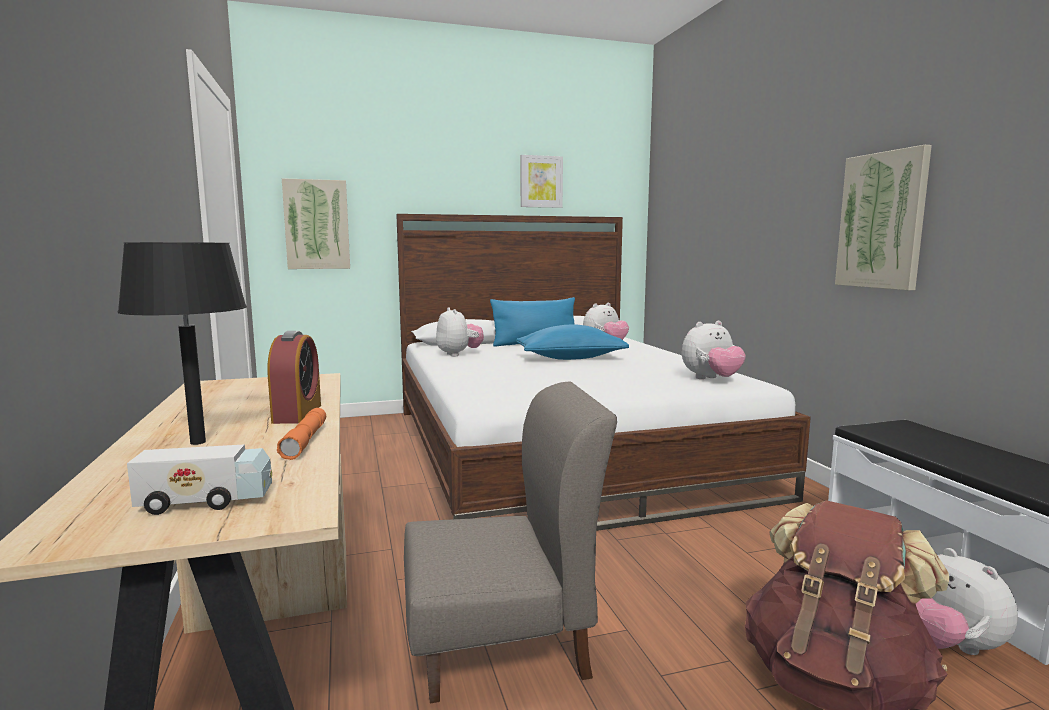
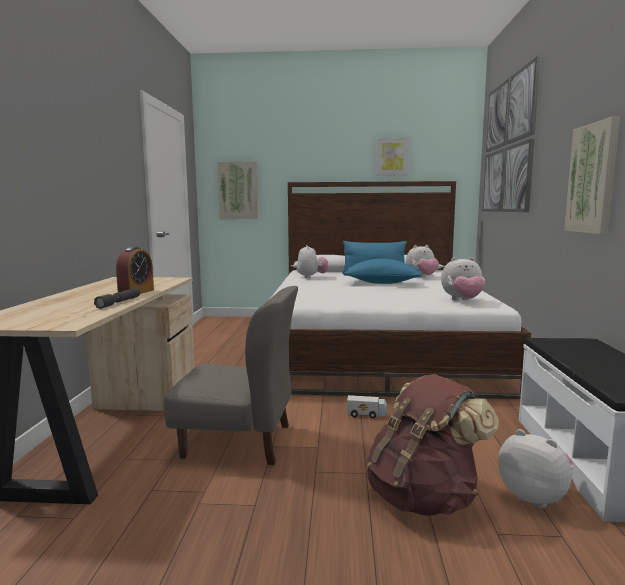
camera: 20 degrees right, 0 degrees up
(198, 442) = (74, 299): black table lamp -> none
(207, 501) = (43, 318): toy truck -> toy truck (366, 414)
(305, 441) = (119, 302): orange flashlight -> grey flashlight
(707, 174) = (508, 146): none -> picture
(948, 647) = (534, 496): plush toy -> plush toy turned 135 degrees clockwise

